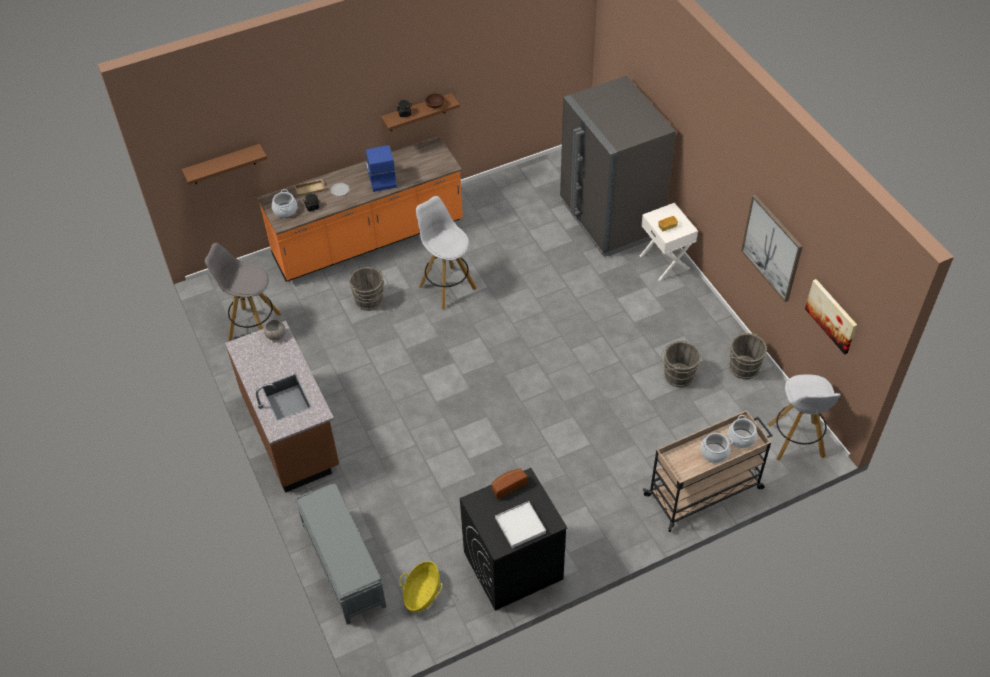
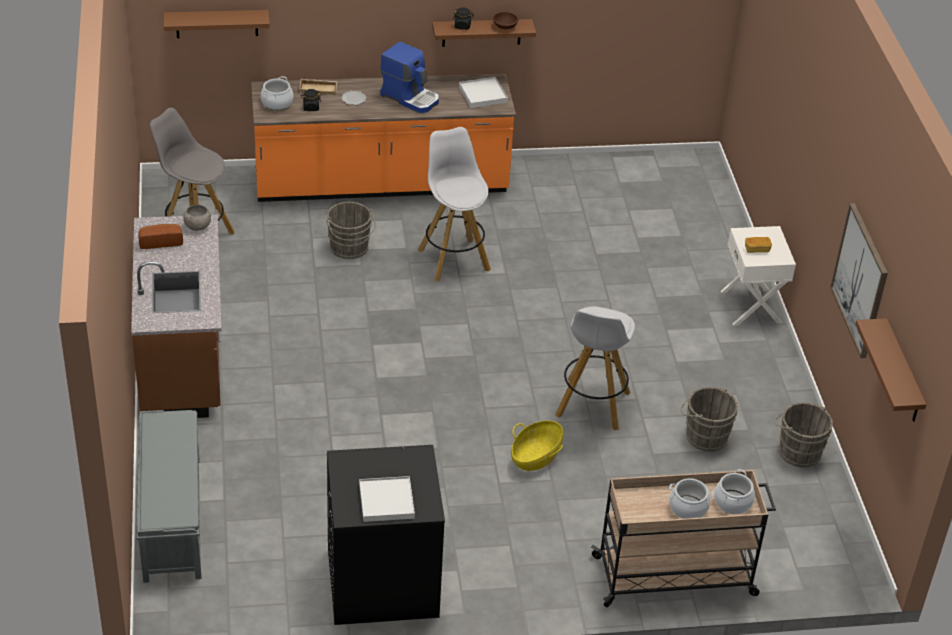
camera: 15 degrees right, 10 degrees down
(380, 176) = (410, 97): coffee machine -> coffee machine turned 120 degrees clockwise
(422, 593) = (253, 578): basket -> basket (535, 456)
(431, 159) = (483, 94): none -> white tray
(508, 485) = (393, 455): bread -> bread (160, 241)
(610, 219) = (701, 241): grey fridge -> none
(796, 441) = (830, 556): white stool -> white stool (592, 405)
(832, 315) = (902, 373): picture -> brown shelf

